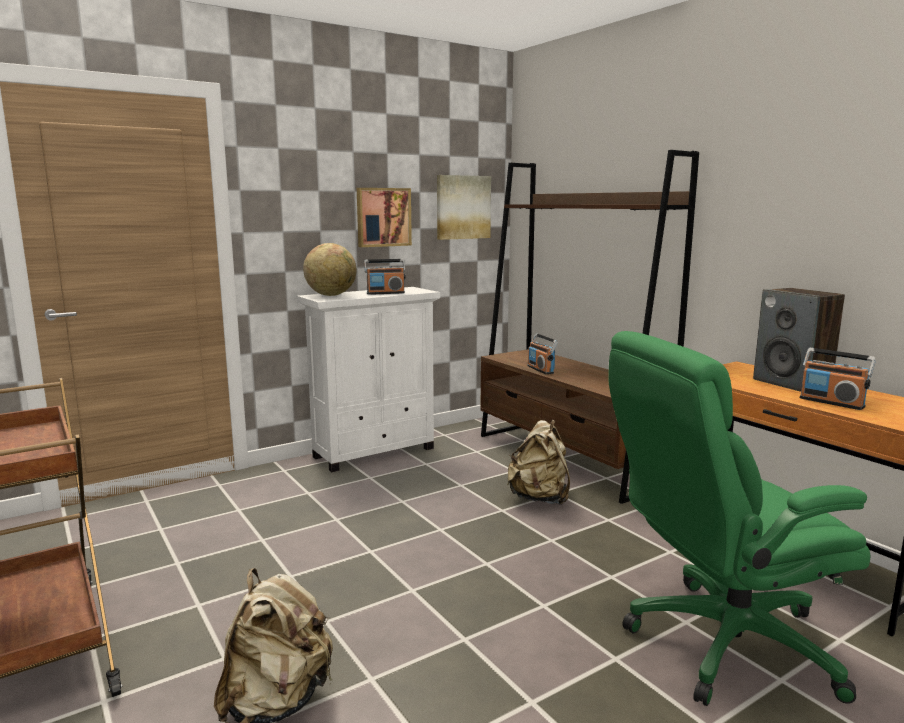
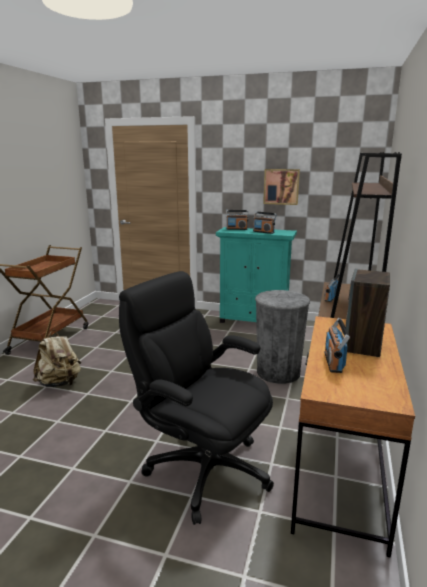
camera: 50 degrees right, 5 degrees up
(331, 295) = (236, 229): globe -> radio
(374, 452) = (254, 321): white cabinet -> turquoise cabinet
(462, 207) = (342, 182): picture -> none
(539, 498) = (278, 372): beige backpack -> grey trash can
(717, 644) = (201, 467): green office chair -> black office chair

